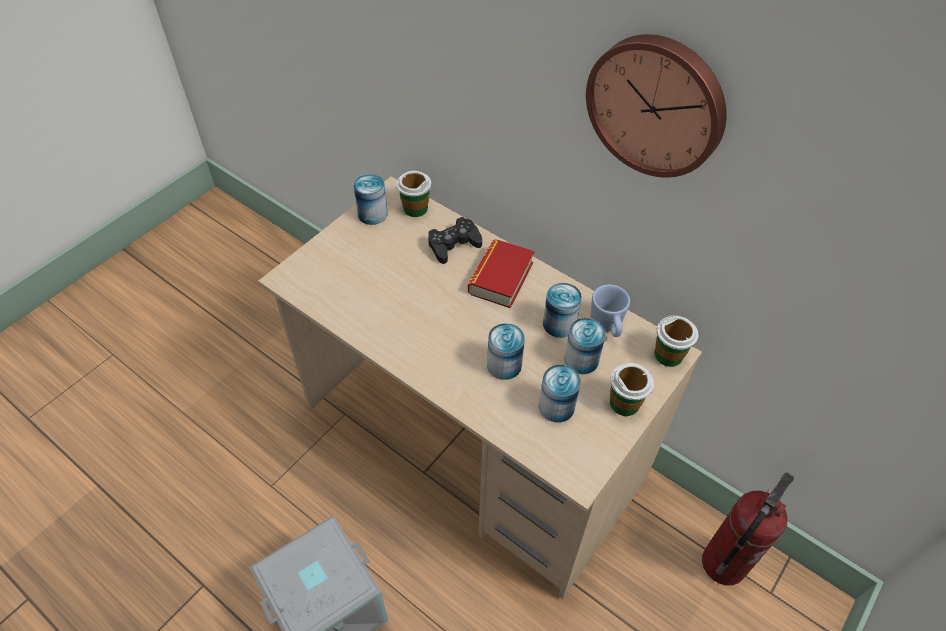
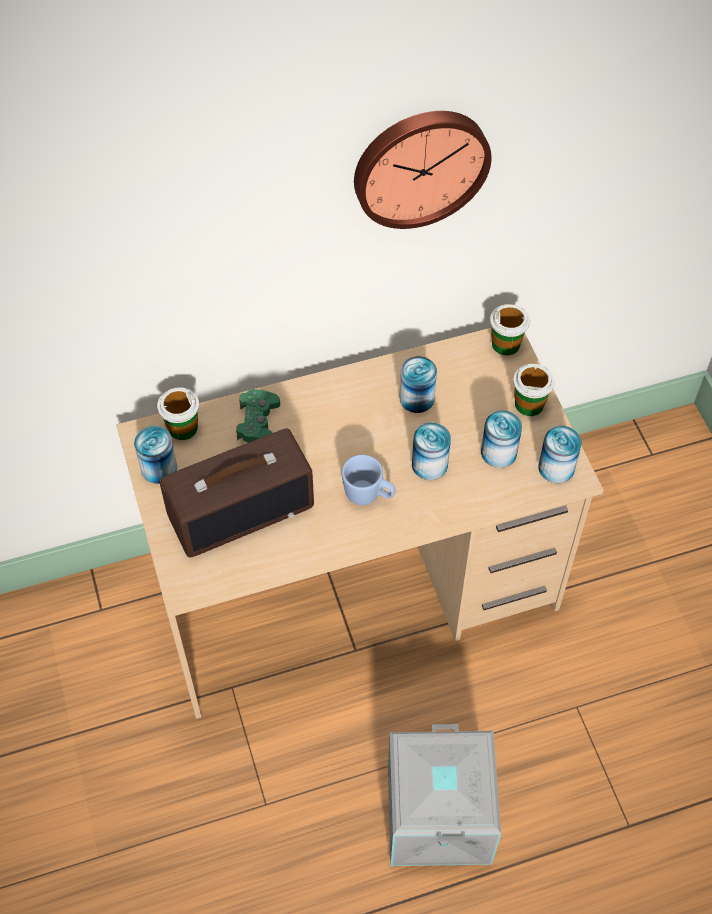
camera: 55 degrees left, 5 degrees up
(372, 274) = (241, 510): none -> radio
(453, 244) = (259, 423): black game controller -> green game controller
(501, 278) = (330, 410): book -> none
(581, 359) = (465, 406): can -> can (556, 468)
(607, 326) = (446, 366): blue mug -> blue mug (368, 495)
(723, 562) = (607, 469): fire extinguisher -> none

